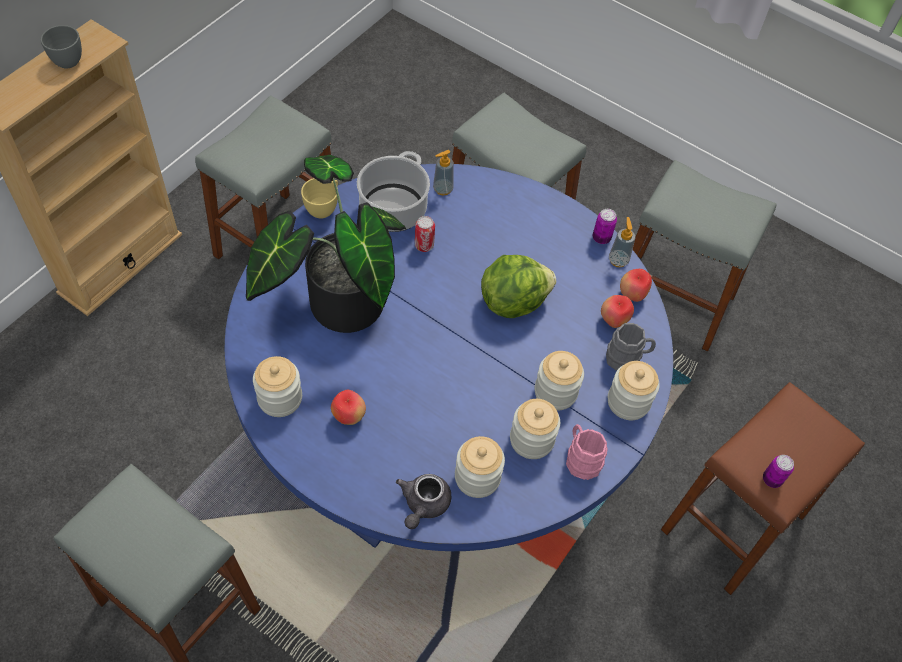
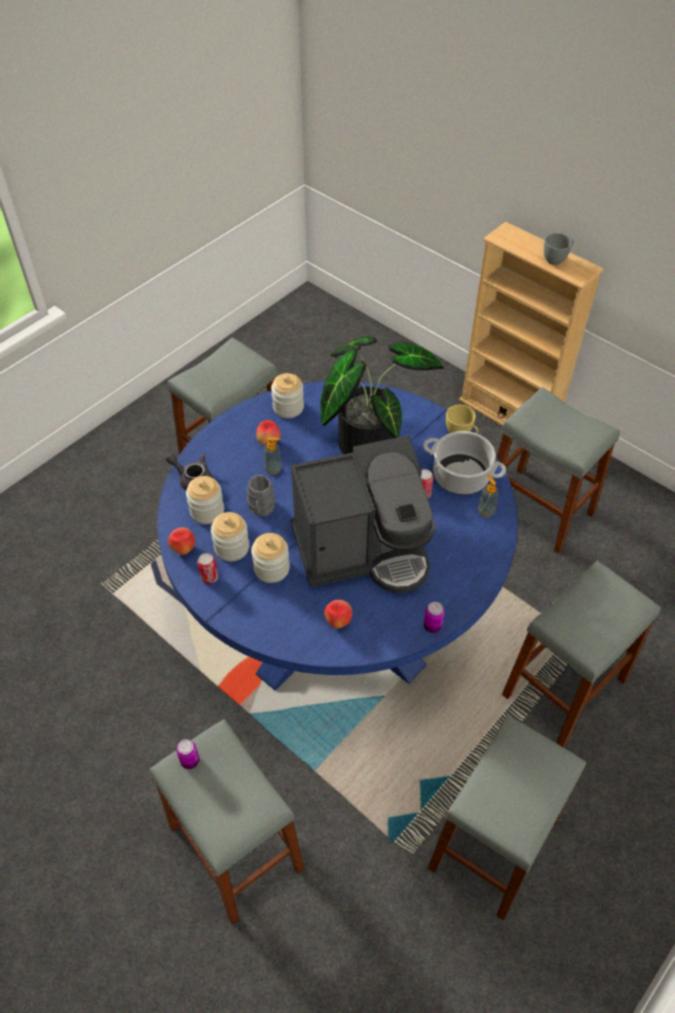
camera: 100 degrees right, 5 degrees down
(512, 301) = (363, 549): lettuce -> coffee machine
(581, 459) = (209, 577): pink mug -> can
(618, 260) = (405, 636): soap dispenser -> soap dispenser (273, 469)
(627, 358) = (298, 625): grey mug -> grey mug (261, 509)
(628, 402) = (255, 619): jar -> none
(632, 295) = (365, 641): apple -> apple (183, 549)
(733, 522) = (236, 847): brown stool -> grey stool

